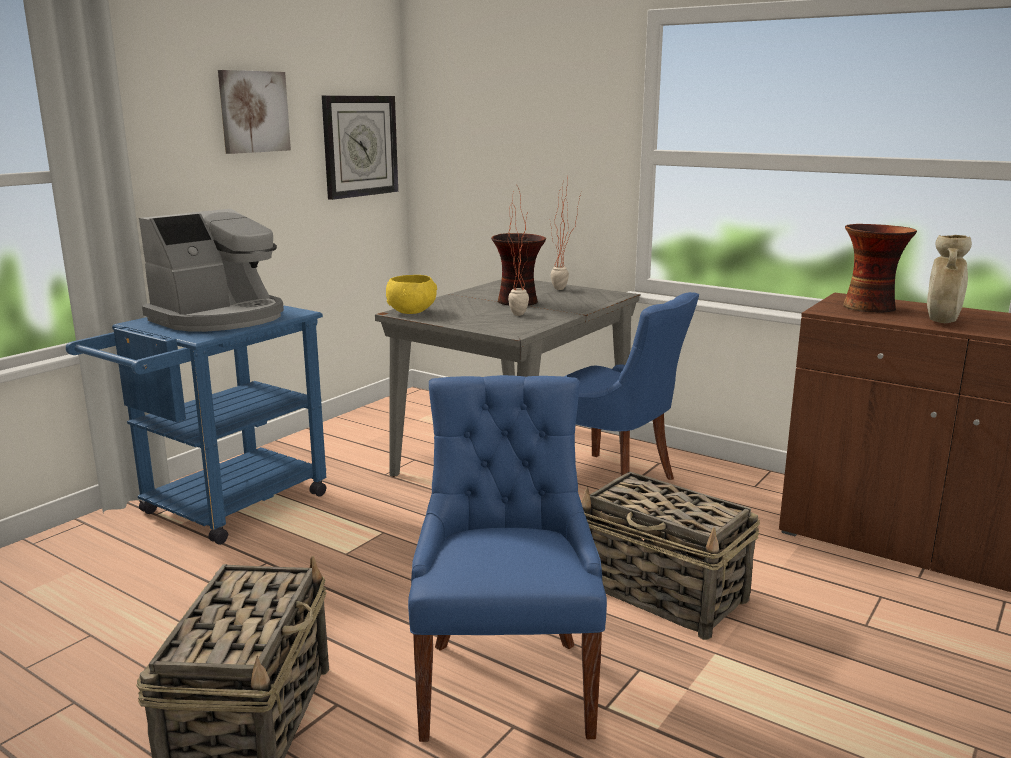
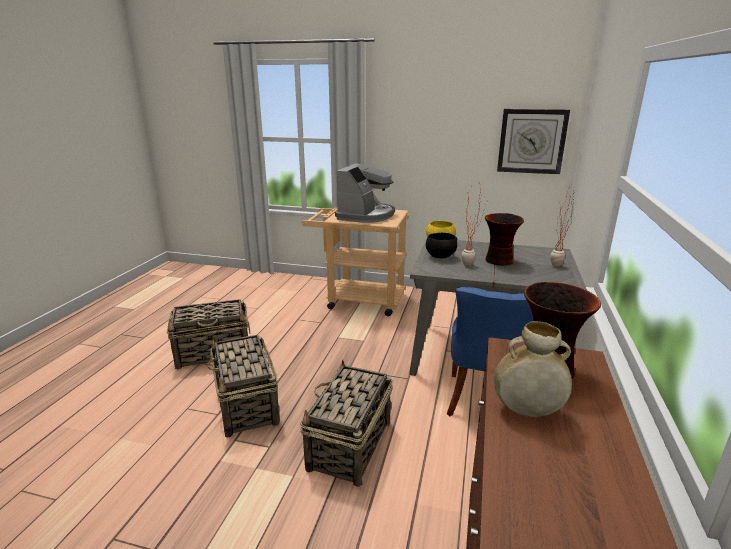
camera: 70 degrees right, 5 degrees up
(220, 318) = (366, 215): coffee machine -> coffee machine turned 90 degrees counterclockwise
(222, 509) = (358, 299): blue cart -> beige cart
(253, 112) = (450, 117): picture -> none
(469, 319) = (439, 256): none -> black bowl
(506, 684) = (247, 405): blue chair -> basket

